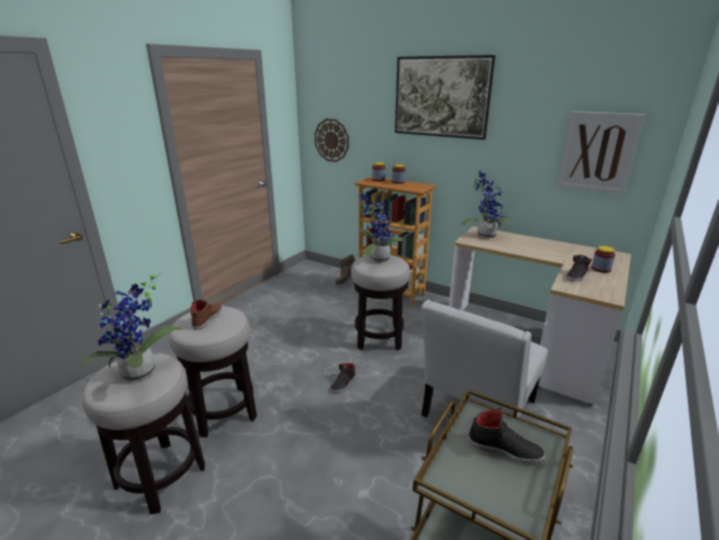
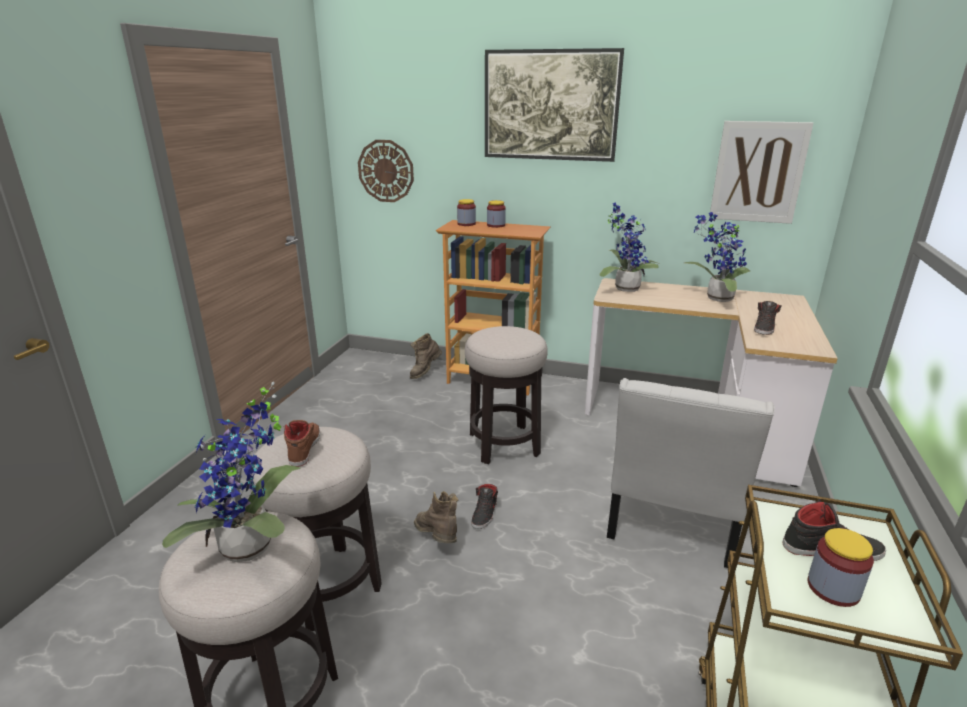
camera: 15 degrees left, 0 degrees up
(305, 395) = (438, 540): none -> brown boot
(377, 258) = (499, 333): potted plant -> potted plant (716, 298)
(600, 269) = (784, 317): jar -> jar (833, 588)

